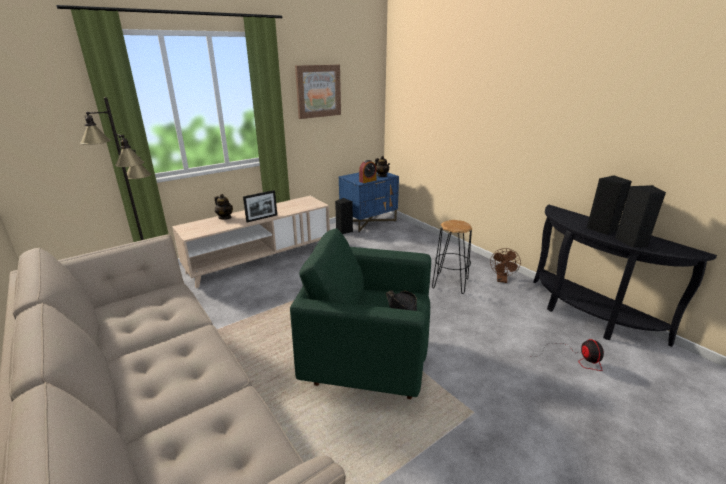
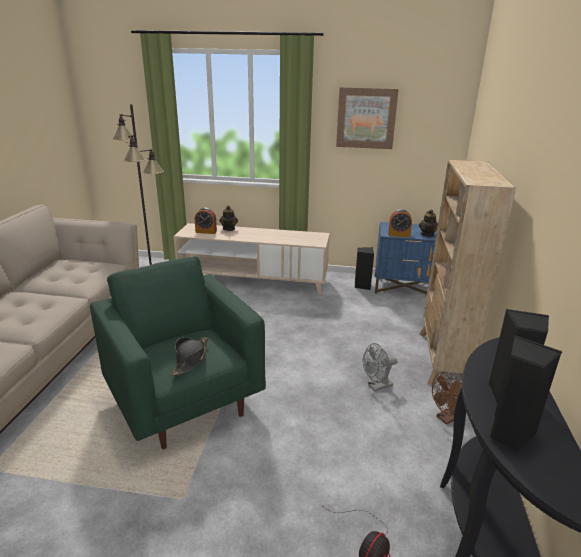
camera: 45 degrees right, 0 degrees up
(208, 226) = (206, 232): none -> alarm clock
(262, 218) = (251, 239): picture frame -> none
(450, 283) = (377, 386): black stool -> grey fan
(453, 252) = (442, 359): none -> beige bookcase

